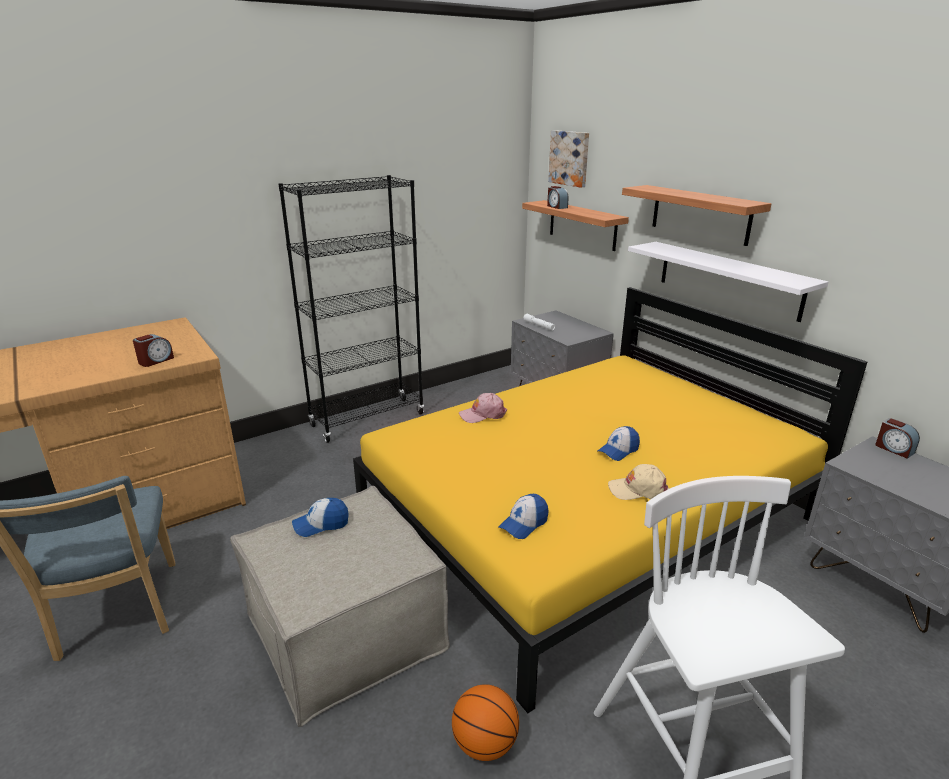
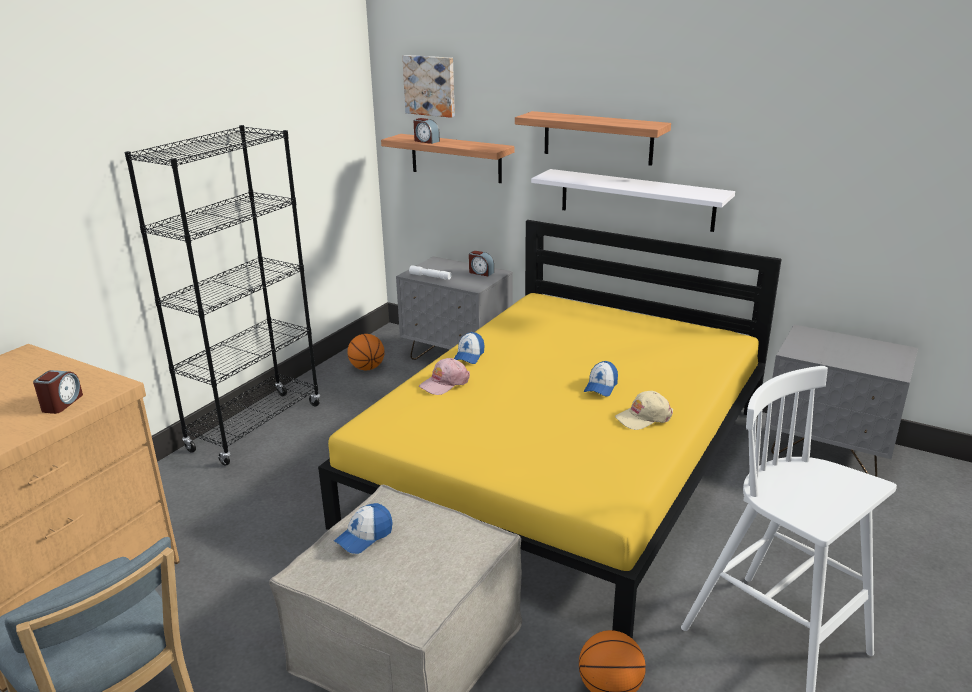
camera: 25 degrees left, 0 degrees up
(479, 394) = (367, 368): none -> basketball
(523, 524) = (571, 475): cap -> cap (469, 356)
(894, 449) = (815, 331): alarm clock -> alarm clock (481, 272)

